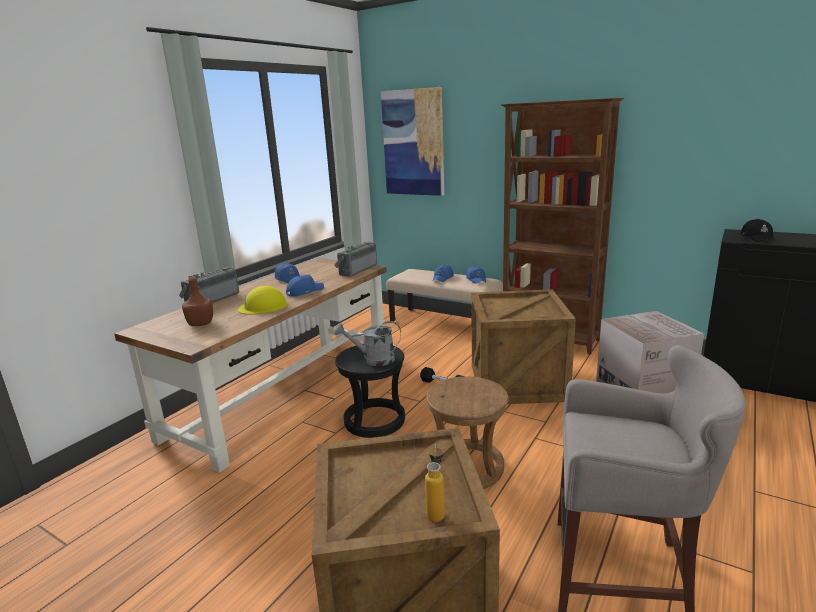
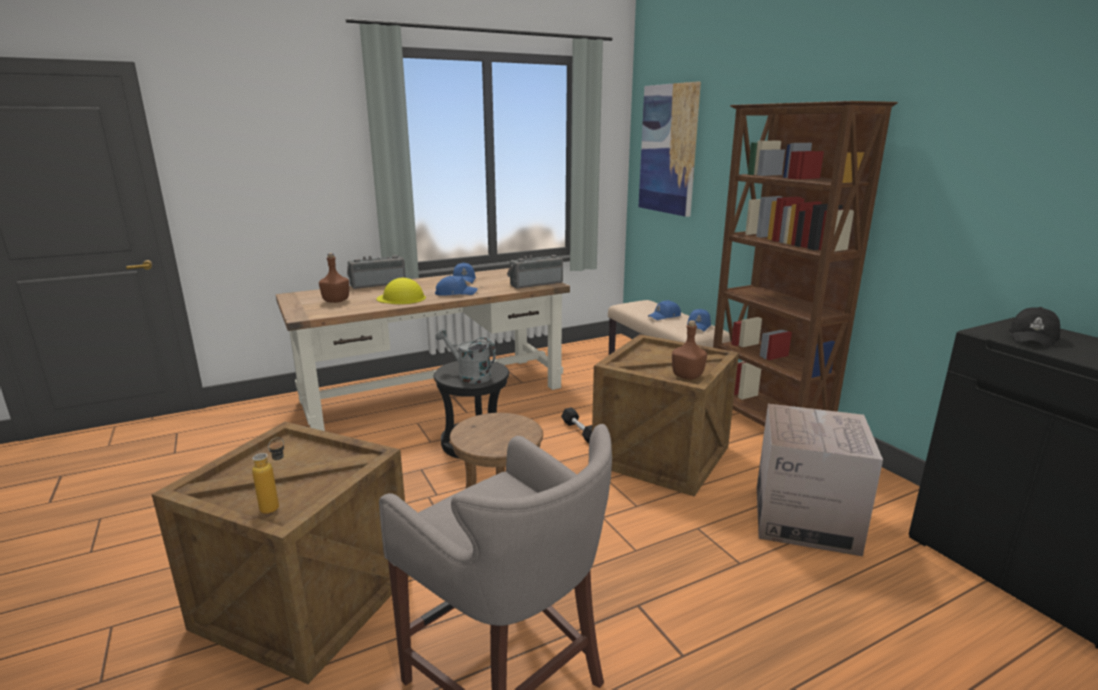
camera: 30 degrees right, 0 degrees up
(545, 313) = (687, 376): none -> brown bottle

